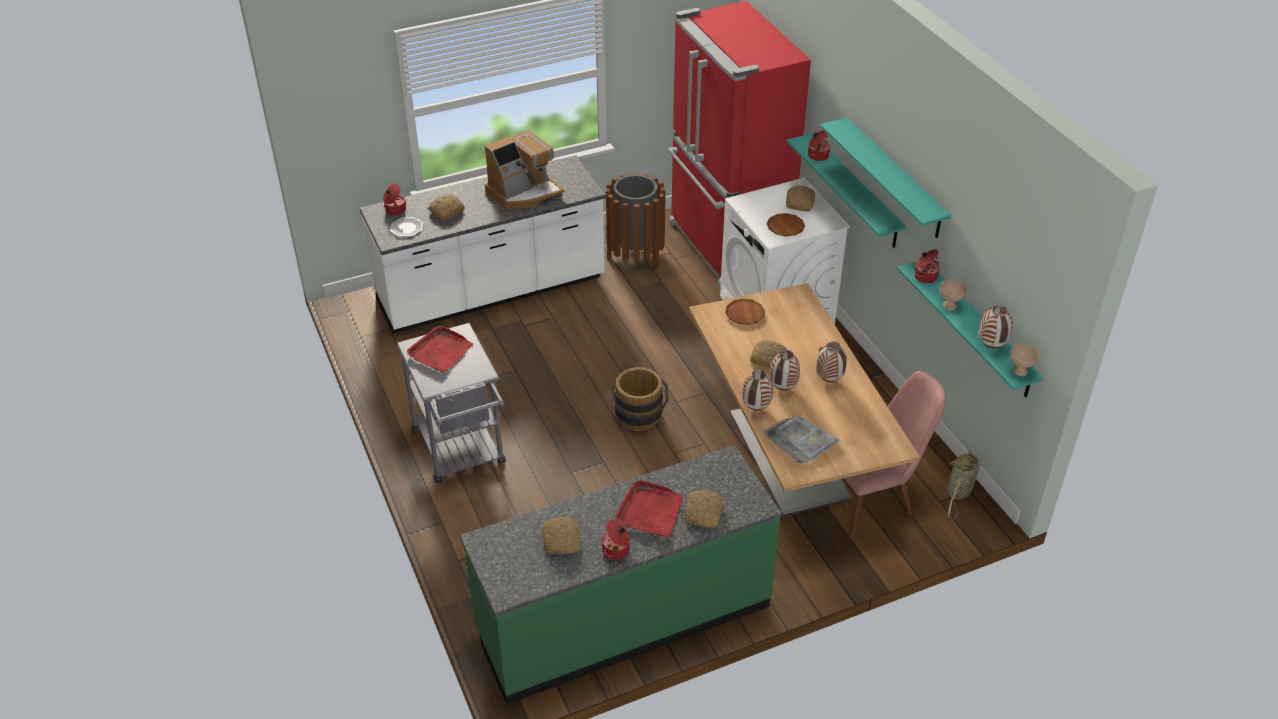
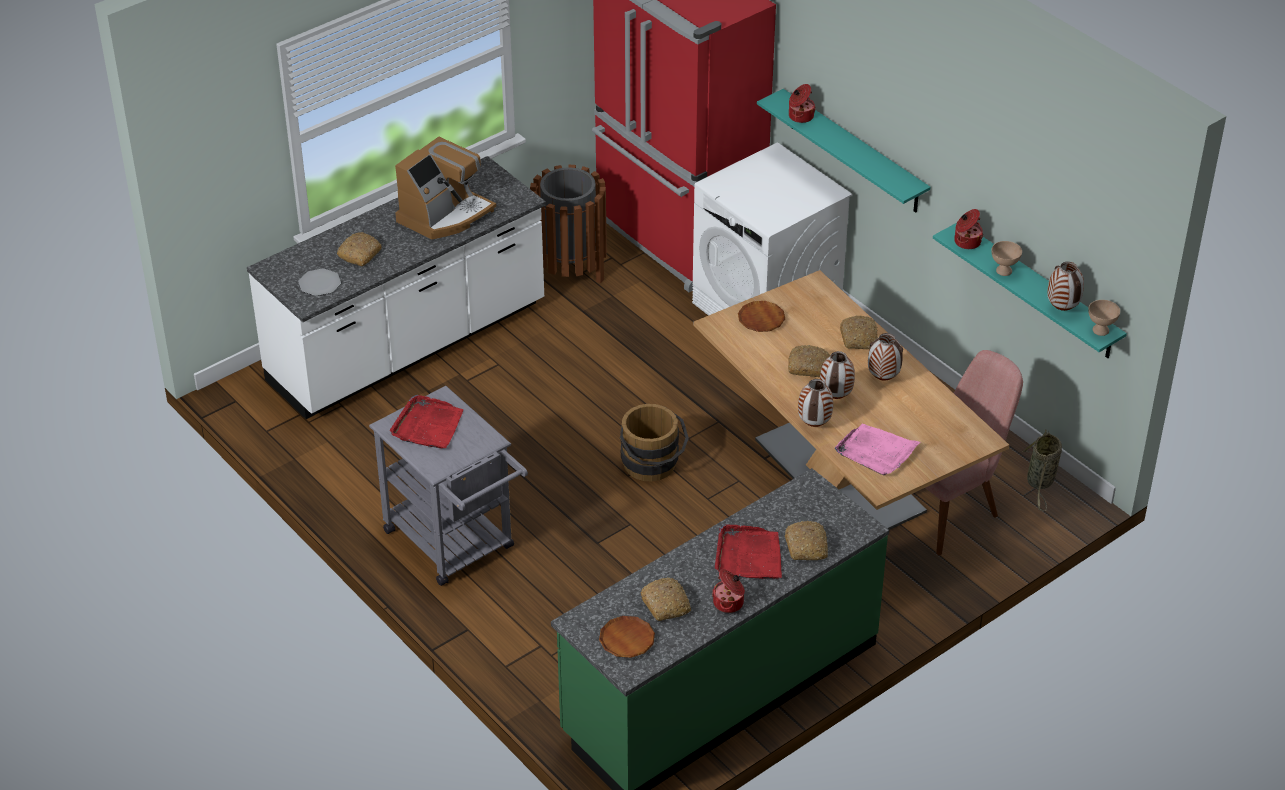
camera: 15 degrees left, 0 degrees up
(395, 210) = (293, 263): cooking pot -> none
(785, 227) = (778, 207): brown plate -> brown plate (627, 640)
(800, 203) = (785, 175): bread -> bread (859, 338)
(800, 441) = (876, 452): grey tray -> pink tray
(894, 178) = (908, 133): turquoise shelf -> none

